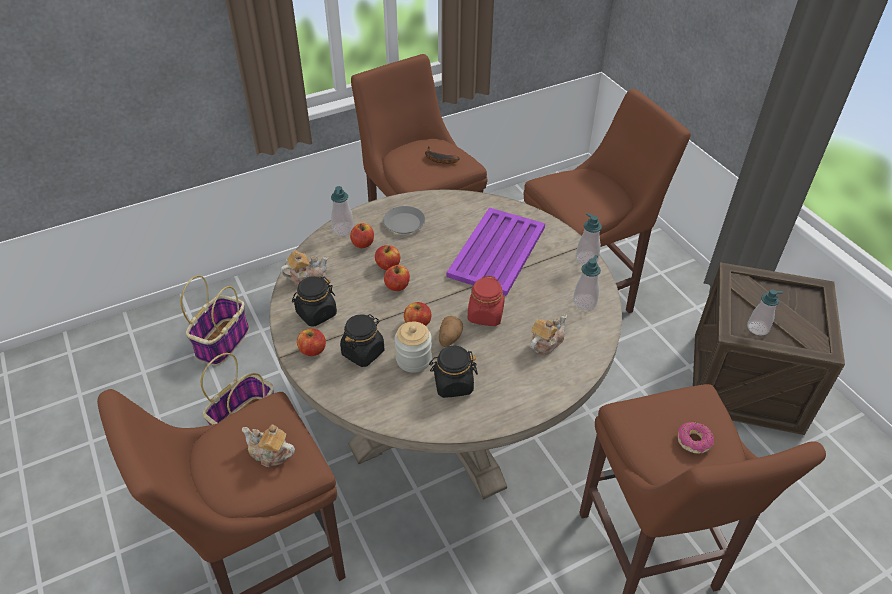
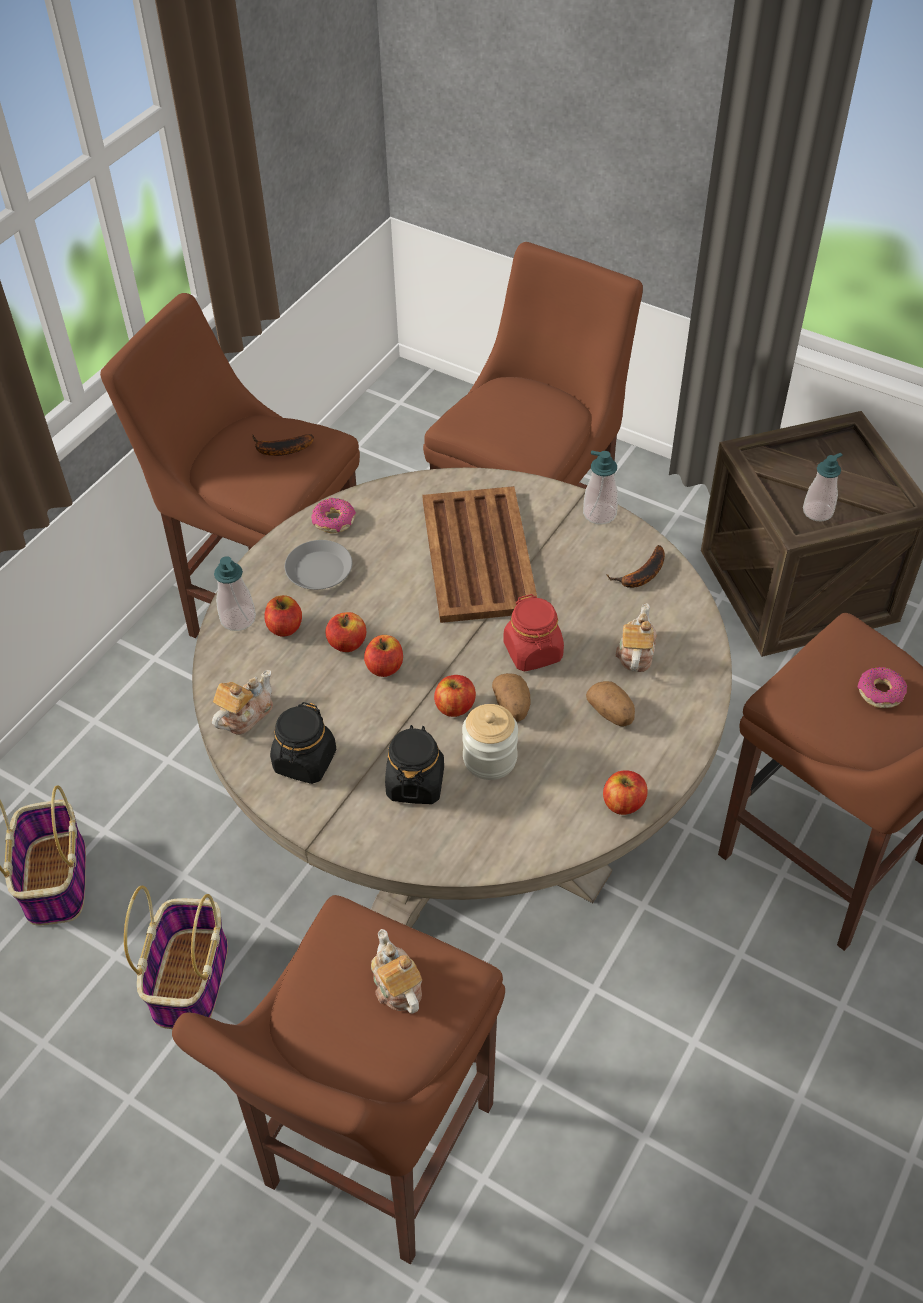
camera: 30 degrees left, 5 degrees up
(270, 453) = (397, 986): teapot -> teapot turned 75 degrees clockwise
(312, 350) = (344, 815): apple -> apple (623, 803)
(432, 203) = (334, 521): none -> donut
(453, 384) = (566, 766): black jar -> none
(496, 252) = (478, 556): purple tray -> brown tray
(504, 368) = (611, 713): none -> potato
(584, 302) = (641, 575): soap dispenser -> banana

